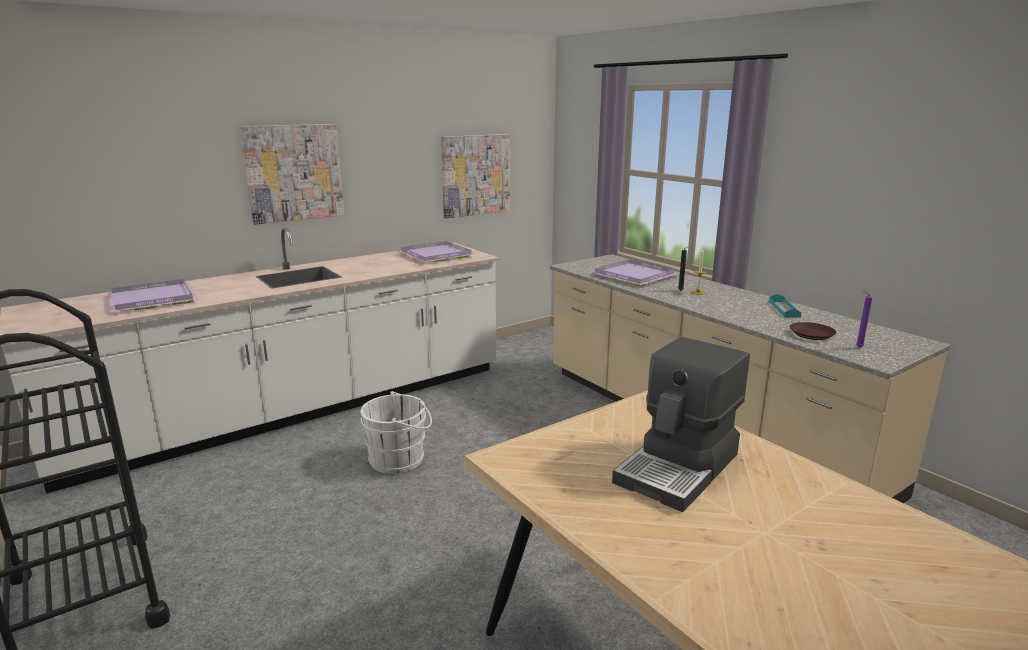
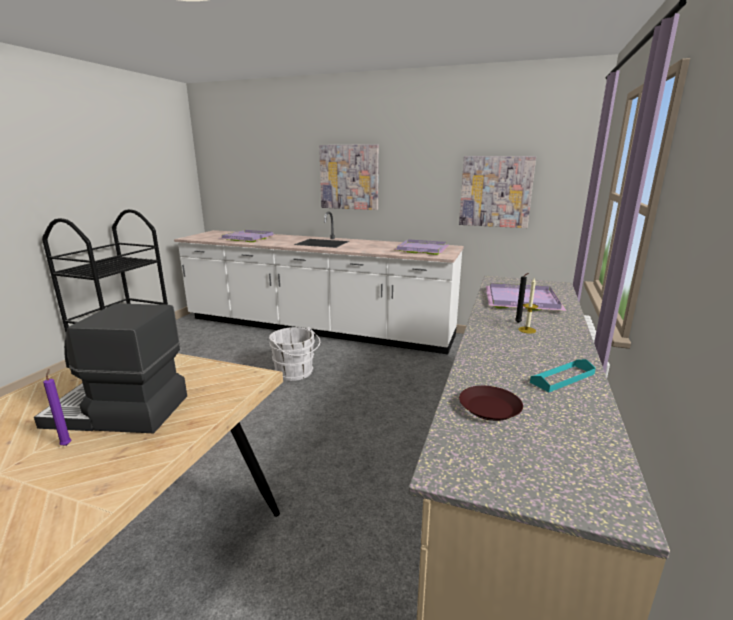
camera: 55 degrees right, 0 degrees up
(858, 347) = (489, 447): purple candle -> purple candle (67, 444)

